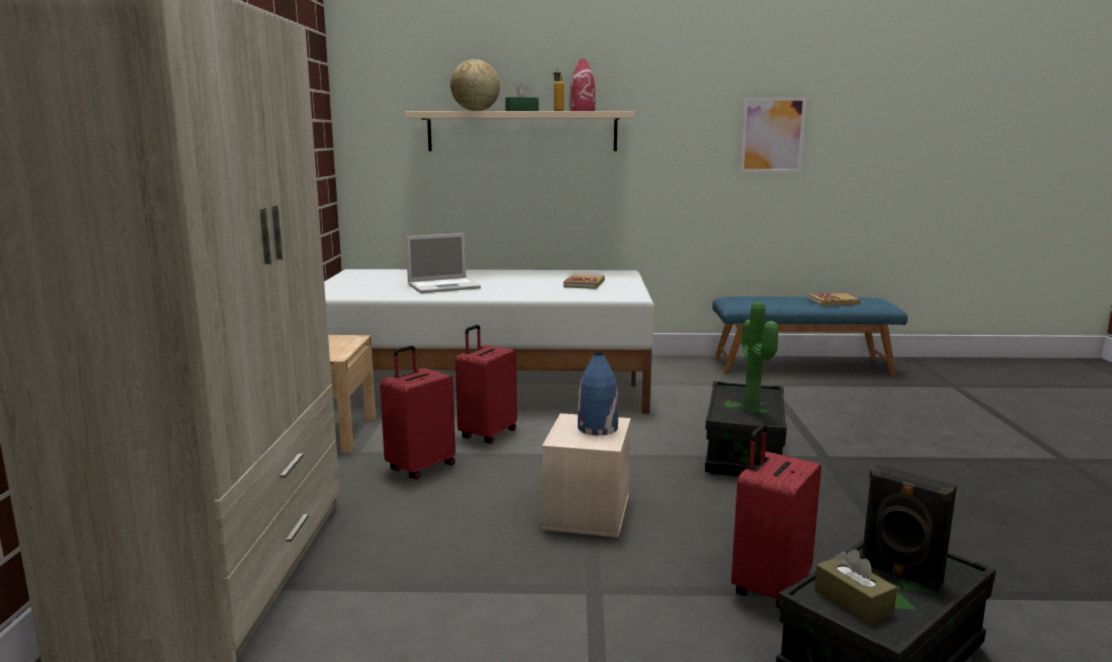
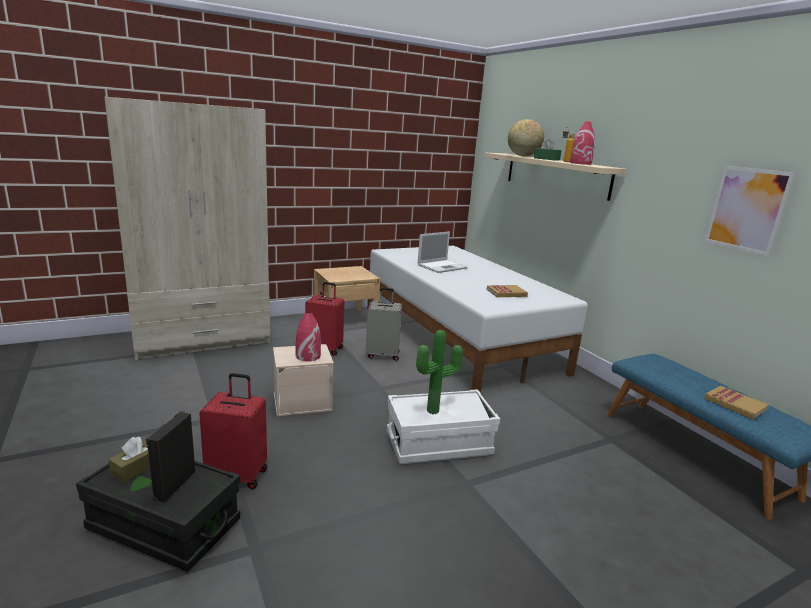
camera: 60 degrees right, 5 degrees up
(445, 286) = (442, 266): laptop -> laptop turned 75 degrees counterclockwise
(487, 434) = (383, 355): red suitcase -> grey suitcase
(597, 428) = (307, 356): blue vase -> red vase
(744, 453) = (438, 444): black storage box -> white storage box

